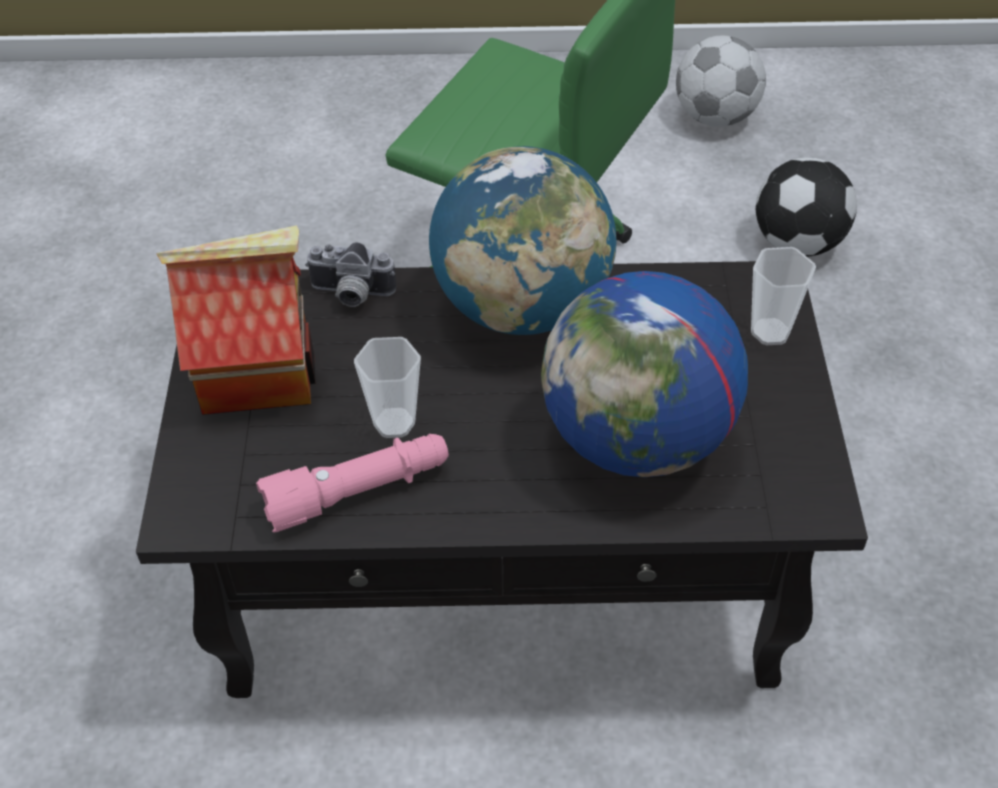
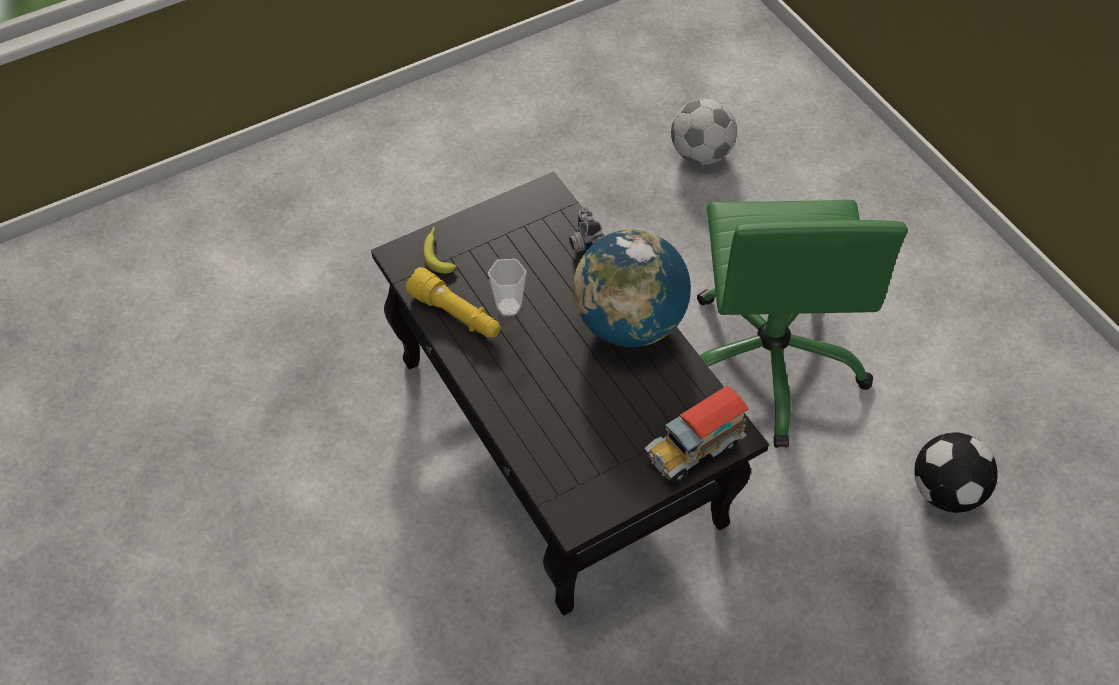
camera: 60 degrees right, 5 degrees up
(222, 465) = (438, 253): none -> banana
(259, 373) = (504, 236): toy house -> none
(358, 492) = (456, 314): pink flashlight -> yellow flashlight
(637, 439) = (567, 417): globe -> none
(715, 117) = (1040, 388): football -> football (701, 154)
(770, 332) = (693, 450): cup -> toy truck

